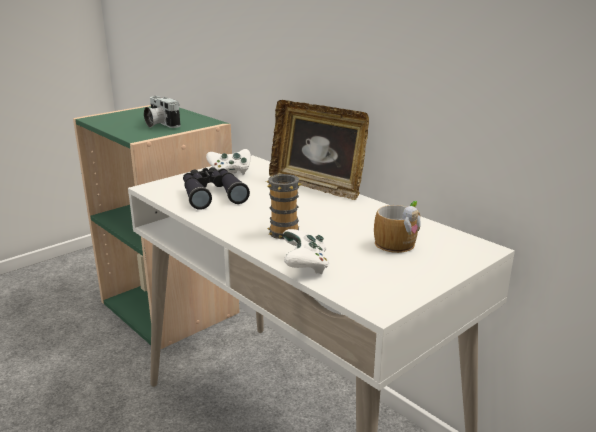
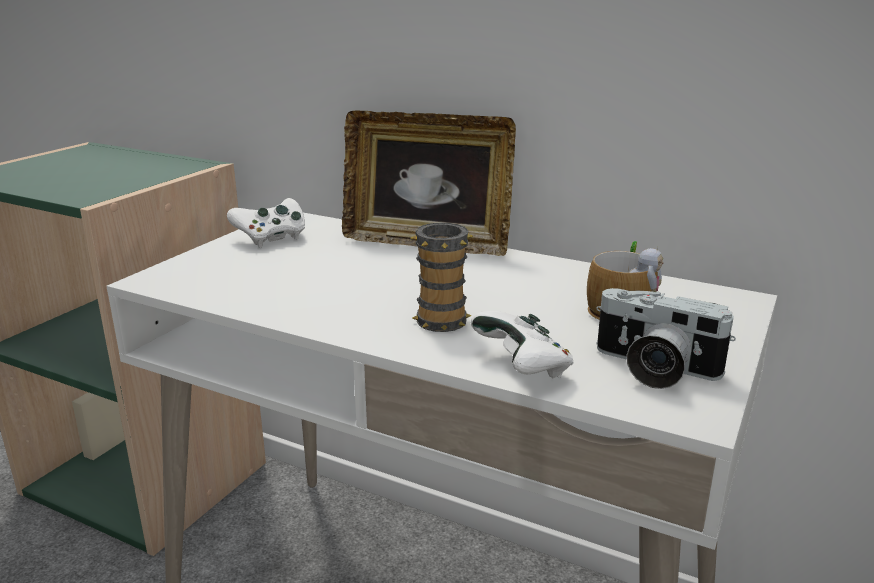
camera: 20 degrees left, 0 degrees up
(160, 124) = (111, 174): camera -> camera (653, 369)
(212, 194) = (270, 277): black binoculars -> none

